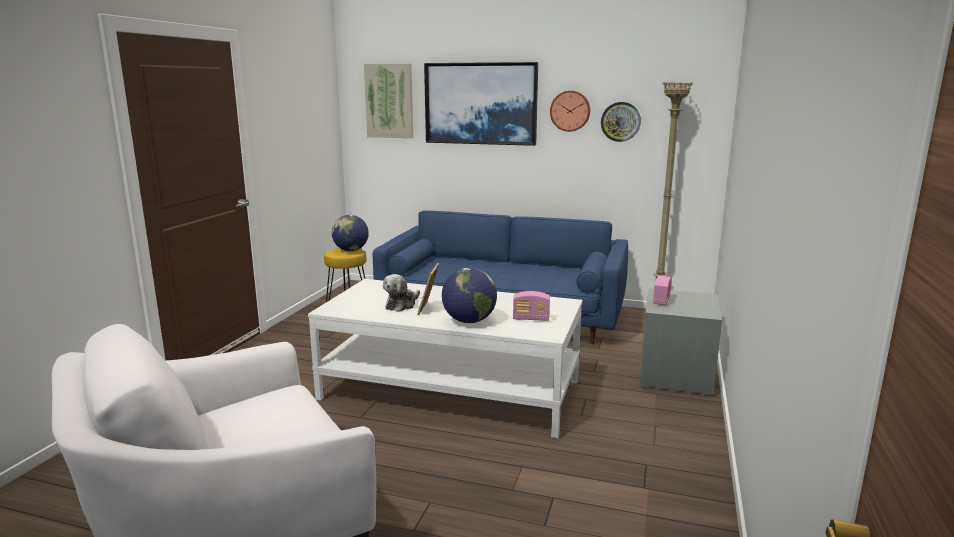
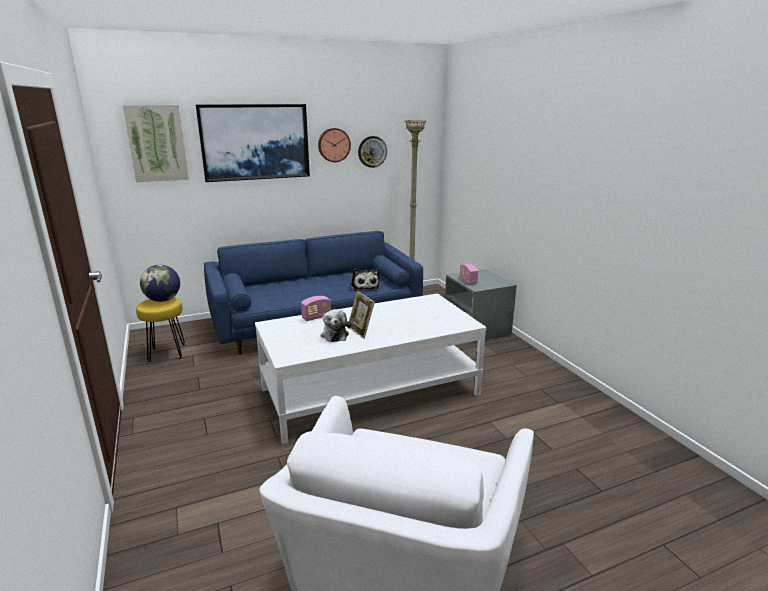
camera: 40 degrees left, 5 degrees up
(469, 321) = (406, 331): globe -> none
(531, 319) = (438, 316): radio -> radio (316, 317)
(547, 282) = (364, 286): none -> plush toy

